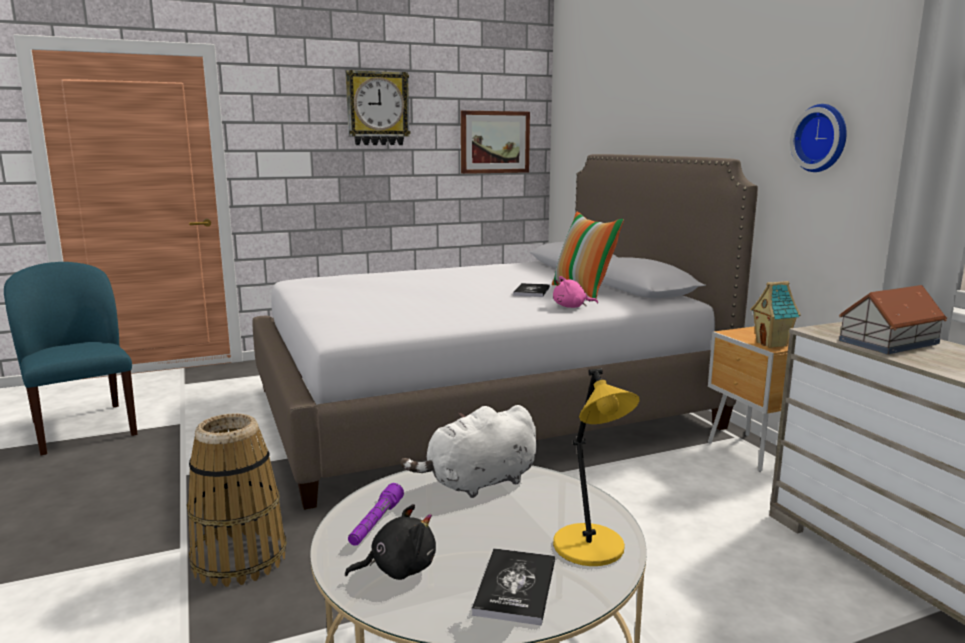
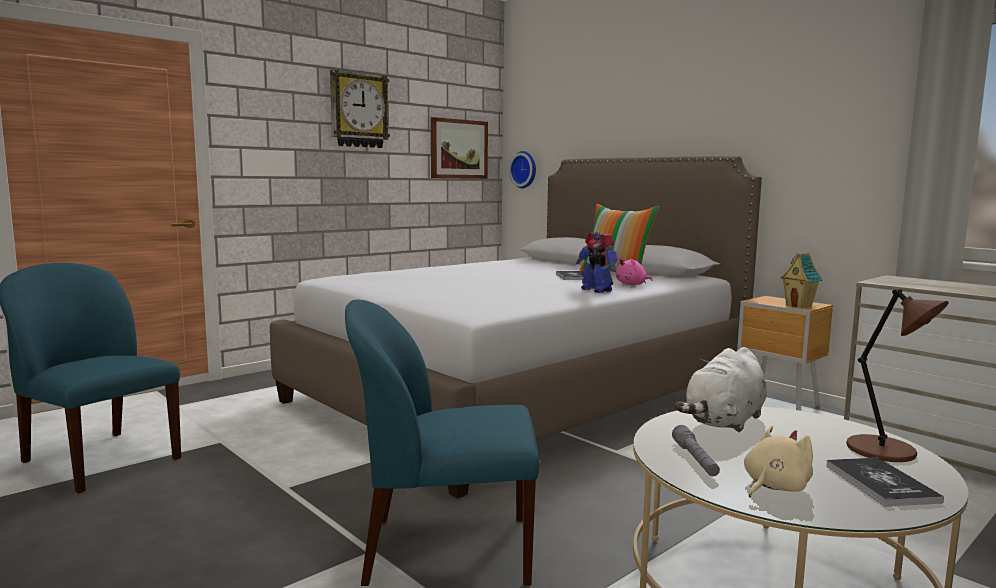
camera: 20 degrees left, 5 degrees down
(239, 558) = (444, 550): basket -> blue chair
(376, 523) = (695, 460): purple flashlight -> grey flashlight
(398, 569) = (774, 487): black plush toy -> beige plush toy
(517, 312) = (597, 290): none -> toy robot
(591, 548) = (885, 451): yellow table lamp -> brown table lamp
(822, 138) = (821, 136): wall clock -> wall clock (525, 169)
(887, 342) = (937, 285): toy house -> none

